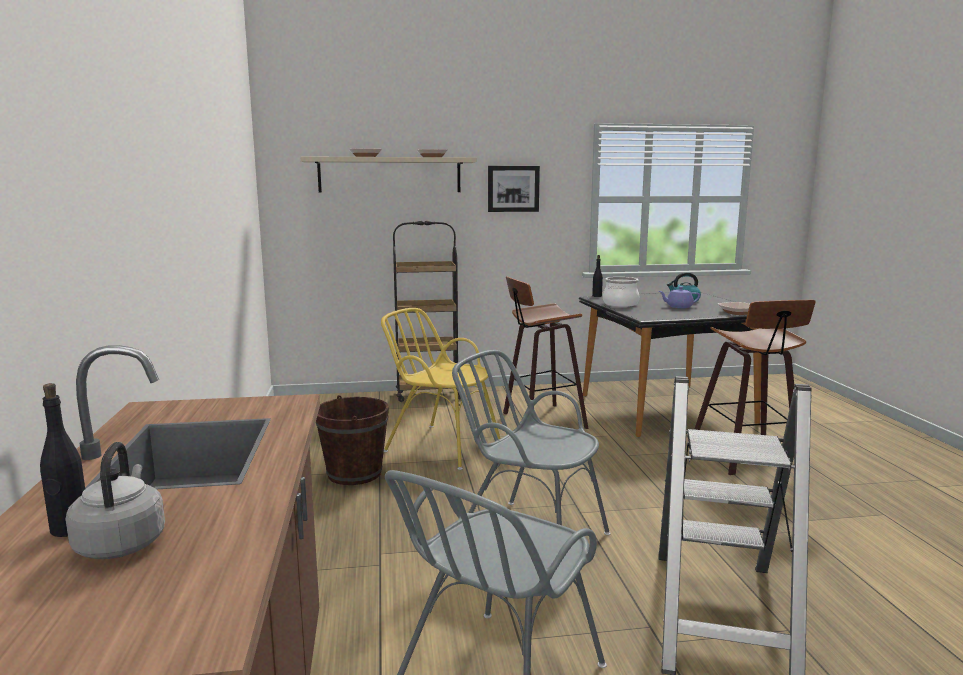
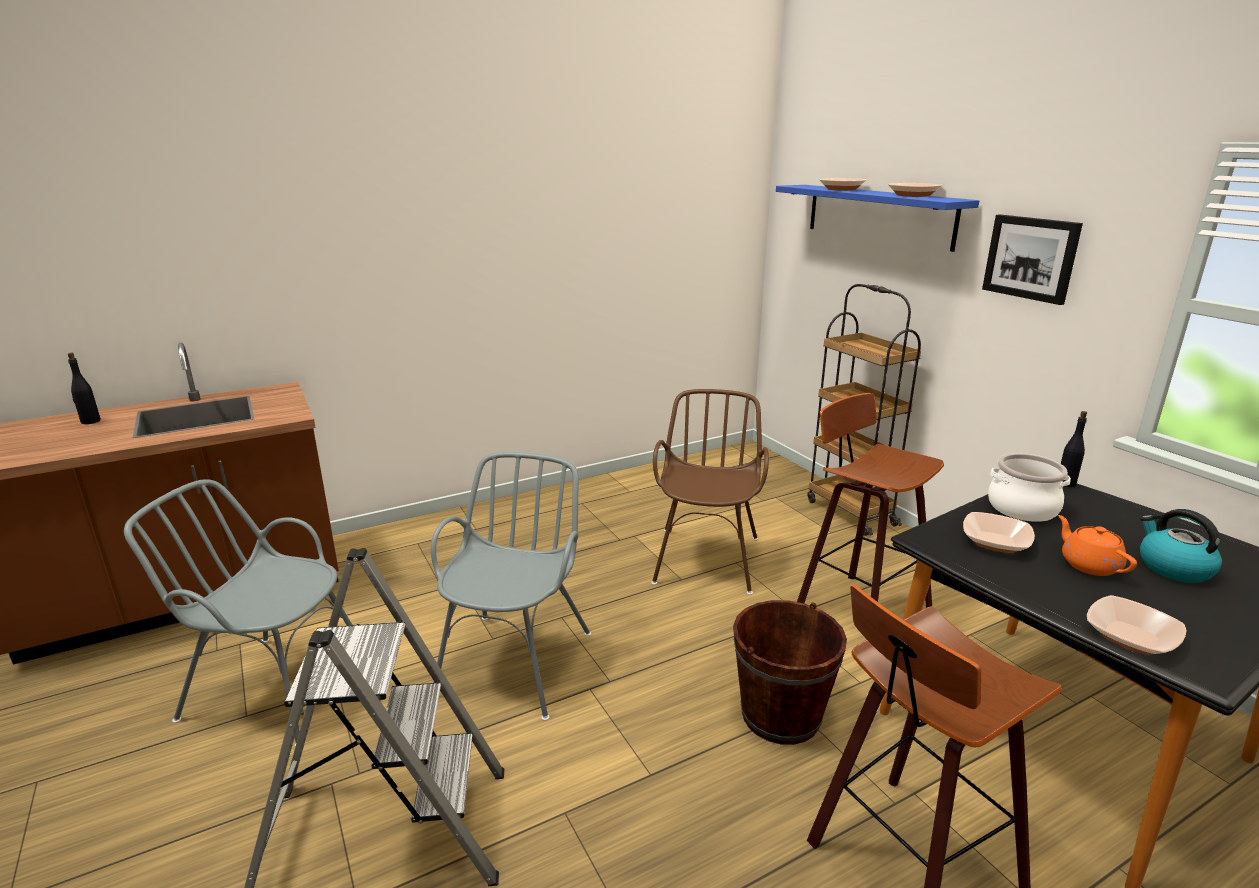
camera: 70 degrees right, 10 degrees up
(122, 542) = (66, 434): grey kettle -> none
(354, 473) = (604, 530): brown bucket -> brown bucket (780, 715)
(390, 175) = (878, 215): beige shelf -> blue shelf
(439, 445) = (706, 556): yellow chair -> brown chair
(653, 311) = (995, 542): none -> bowl
(678, 307) = (1088, 565): purple teapot -> orange teapot

